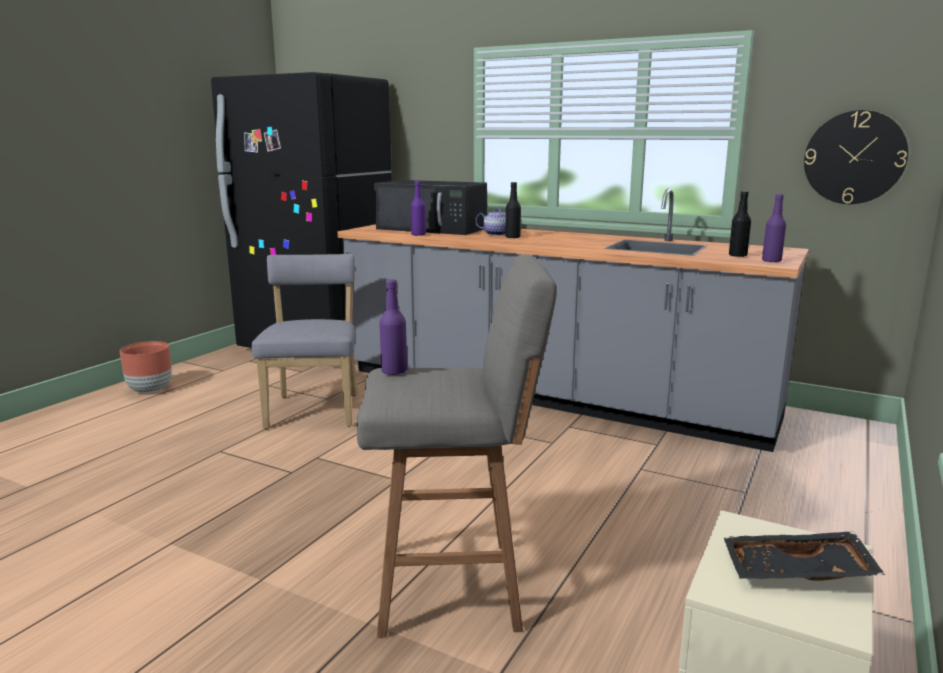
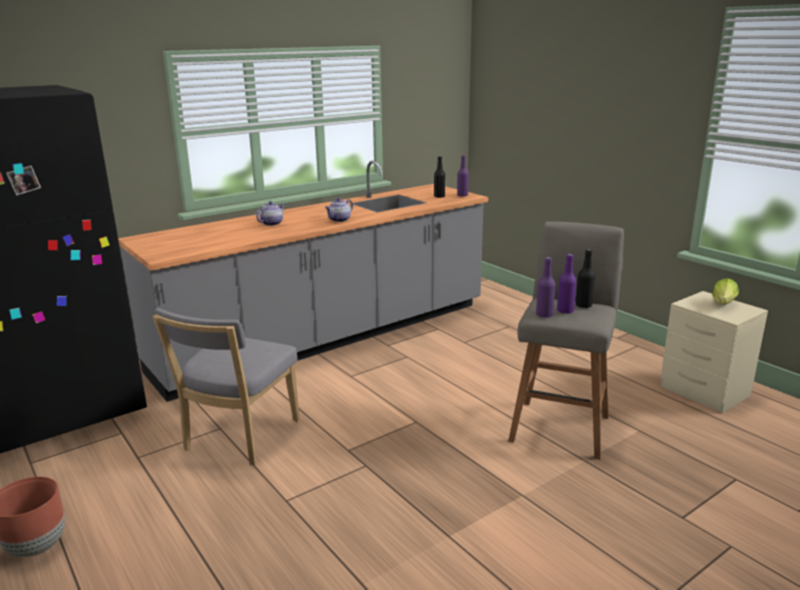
camera: 65 degrees left, 5 degrees up
(315, 409) = (239, 438): grey chair -> grey chair turned 90 degrees counterclockwise
(418, 235) = (232, 242): purple bottle -> purple bottle (565, 311)
(433, 229) = (205, 235): black microwave -> none
(512, 237) = (295, 222): black bottle -> black bottle (583, 305)
(545, 244) = (339, 220): none -> teapot
(797, 573) = (722, 305): black tray -> lettuce
(854, 157) = (435, 124): wall clock -> none

